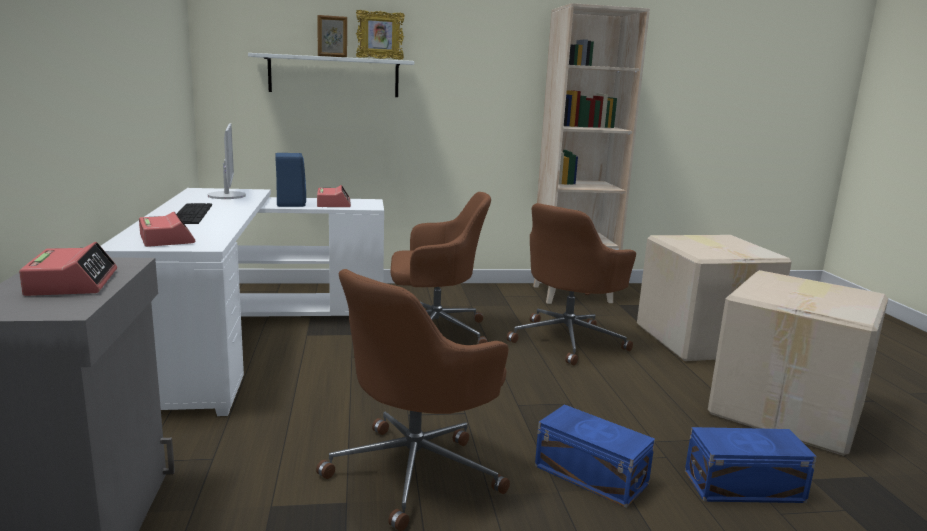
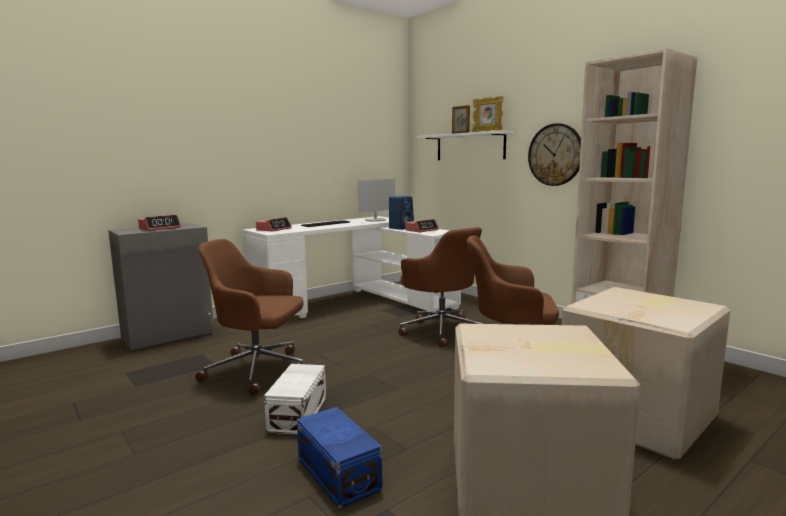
camera: 60 degrees right, 5 degrees down
(471, 96) = (555, 155): none -> wall clock
(590, 473) = (299, 413): blue storage box -> white storage box

